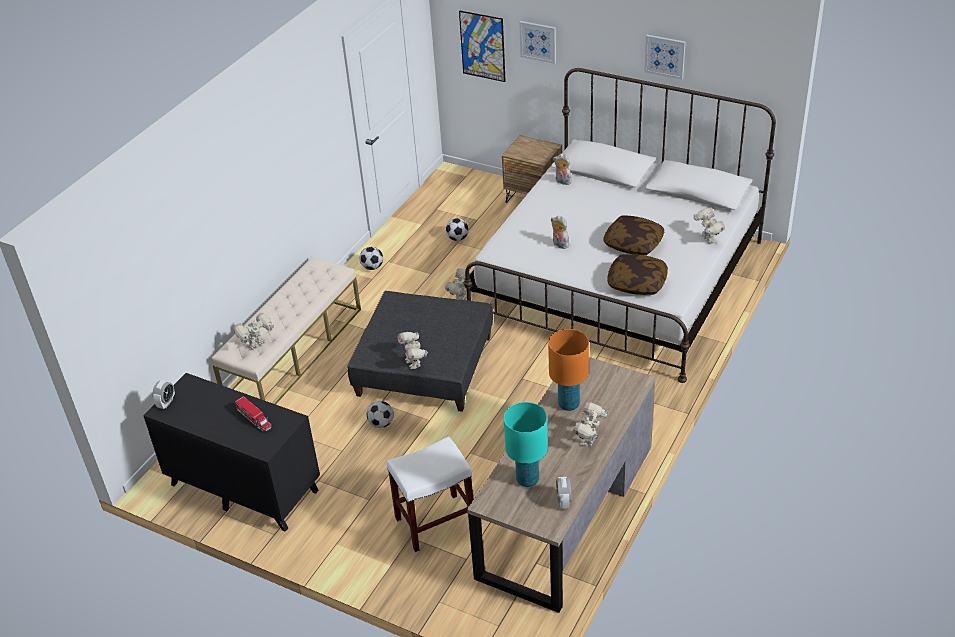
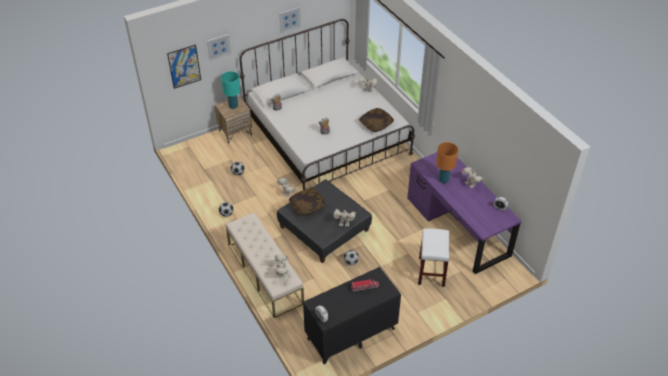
camera: 60 degrees left, 5 degrees up
(527, 479) = (479, 213): turquoise table lamp -> turquoise table lamp (233, 106)
(566, 511) = (457, 226): brown desk -> purple desk
(633, 244) = (348, 111): pillow -> pillow (307, 206)

